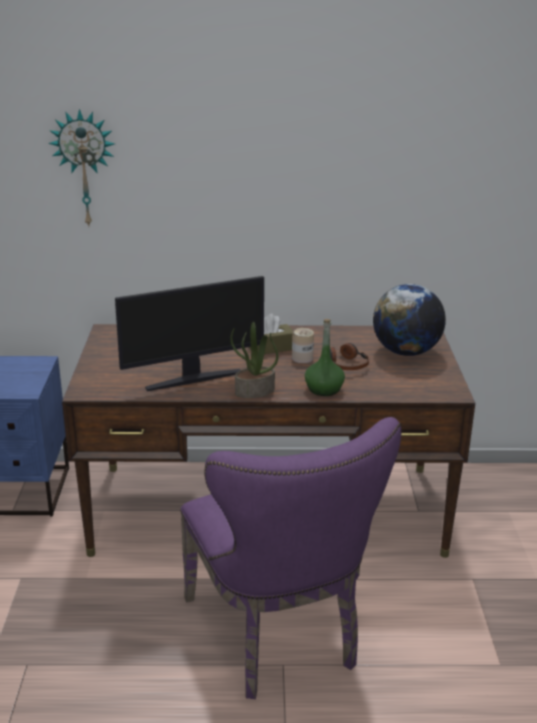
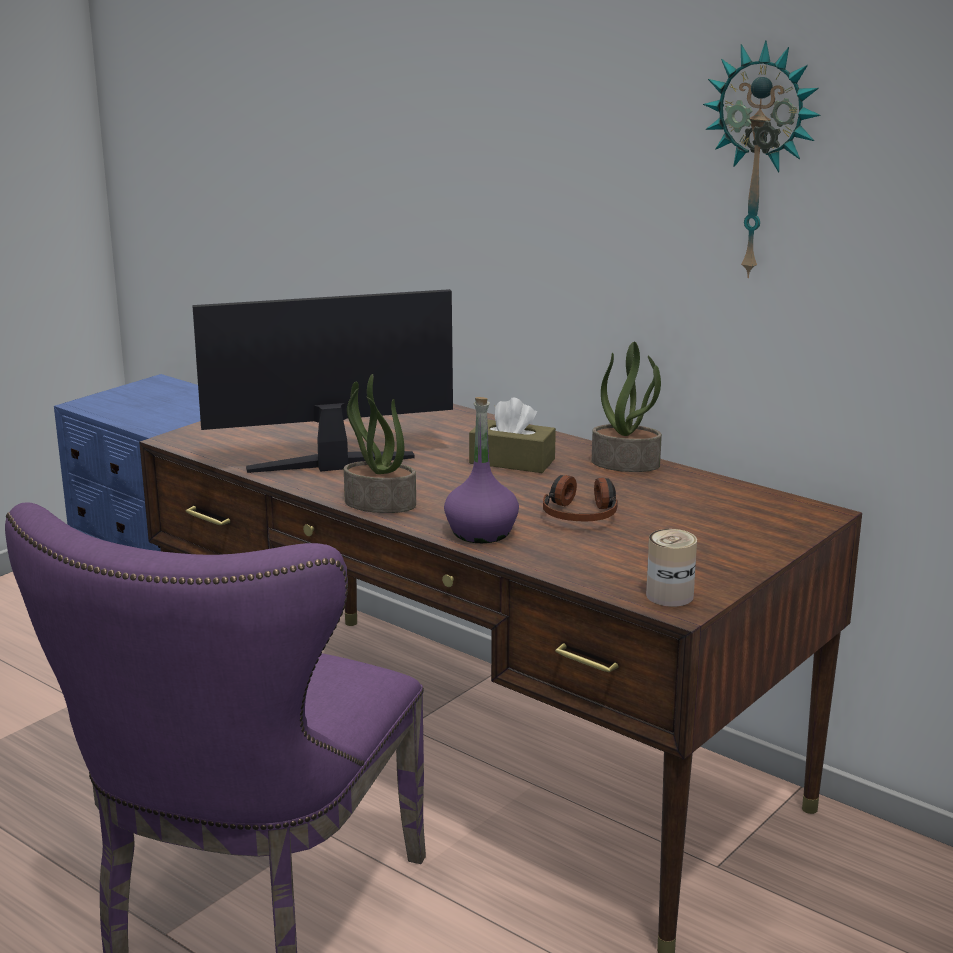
camera: 40 degrees right, 5 degrees down
(85, 168) = (344, 119): wall clock -> wall clock (761, 161)
(193, 379) = (332, 465): monitor -> monitor turned 150 degrees clockwise
(302, 358) = (531, 486): can -> can (669, 595)
(319, 332) = (626, 463): none -> potted plant
(323, 389) = (481, 532): green bottle -> purple bottle
(406, 352) = (717, 528): globe -> none

